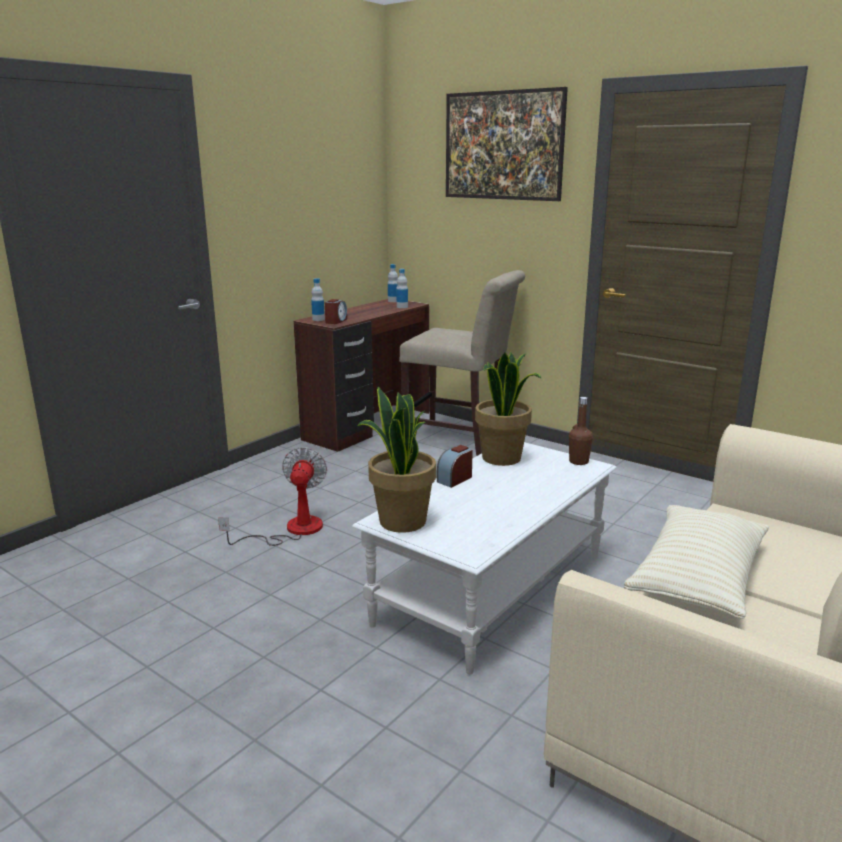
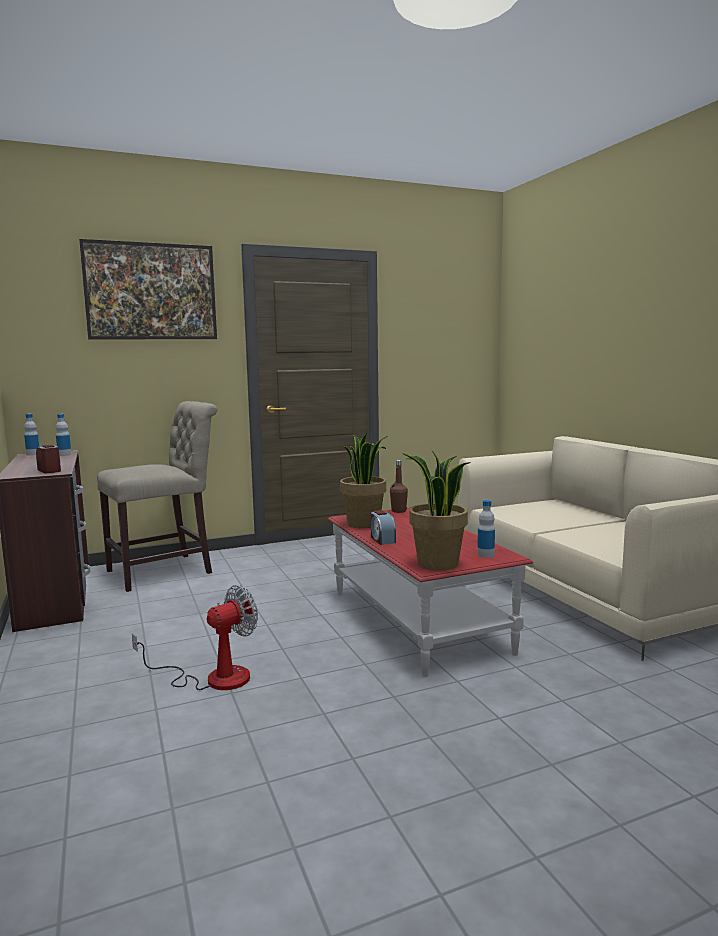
camera: 60 degrees left, 10 degrees down
(292, 530) = (213, 678): fan -> fan turned 105 degrees clockwise
(318, 319) = (23, 473): bottle -> bottle (485, 555)
(492, 588) = (417, 620): white coffee table -> red coffee table
(697, 579) = (560, 530): beige pillow -> none

